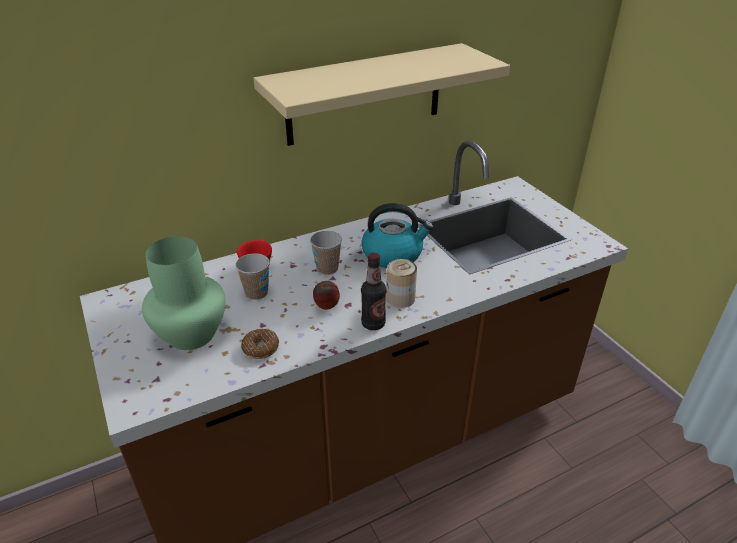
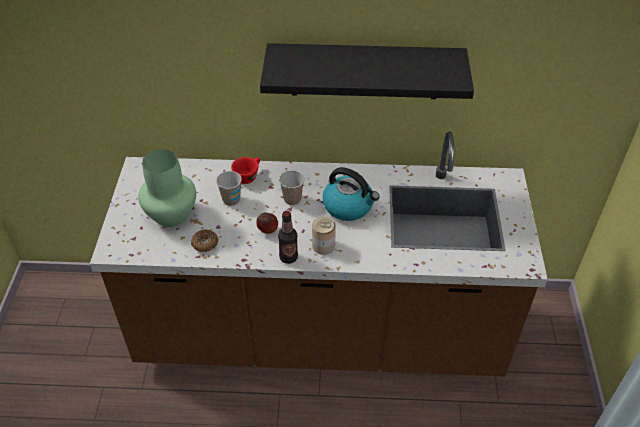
camera: 30 degrees right, 10 degrees up
(365, 94) = (365, 71): beige shelf -> black shelf

